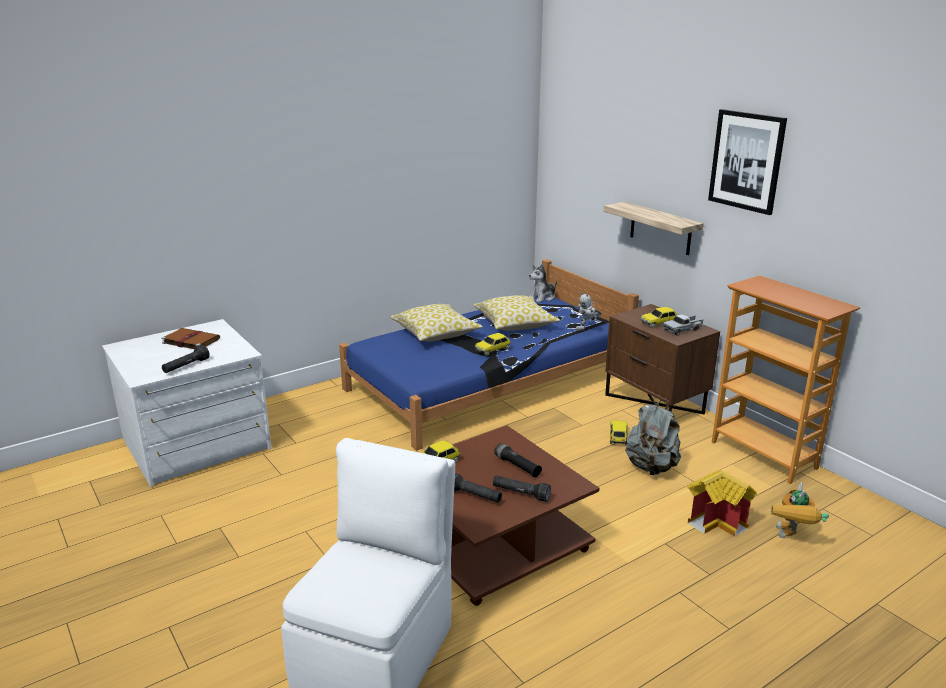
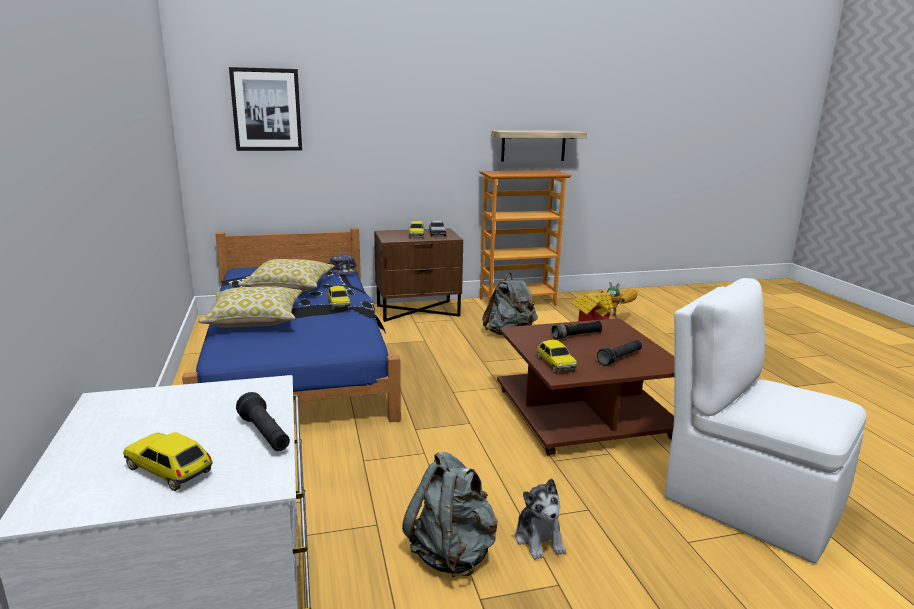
camera: 70 degrees left, 5 degrees down
(190, 341) = (145, 426): brown book -> none
(260, 508) = (452, 552): none -> grey backpack
(520, 494) = (622, 342): black flashlight -> none
(542, 298) = (242, 270): plush toy -> plush toy (539, 539)
(587, 329) = (343, 270): toy robot -> cap
(618, 437) = (457, 333): toy car -> toy car (170, 470)
(660, 228) = (371, 159): shelf -> shelf (533, 145)
(746, 161) = (452, 82): picture -> picture (266, 110)

